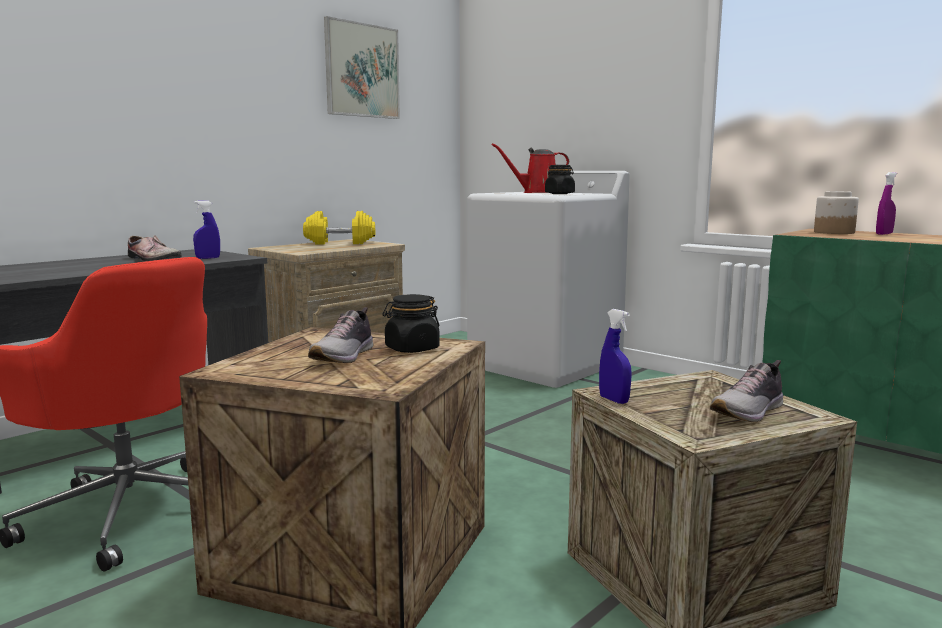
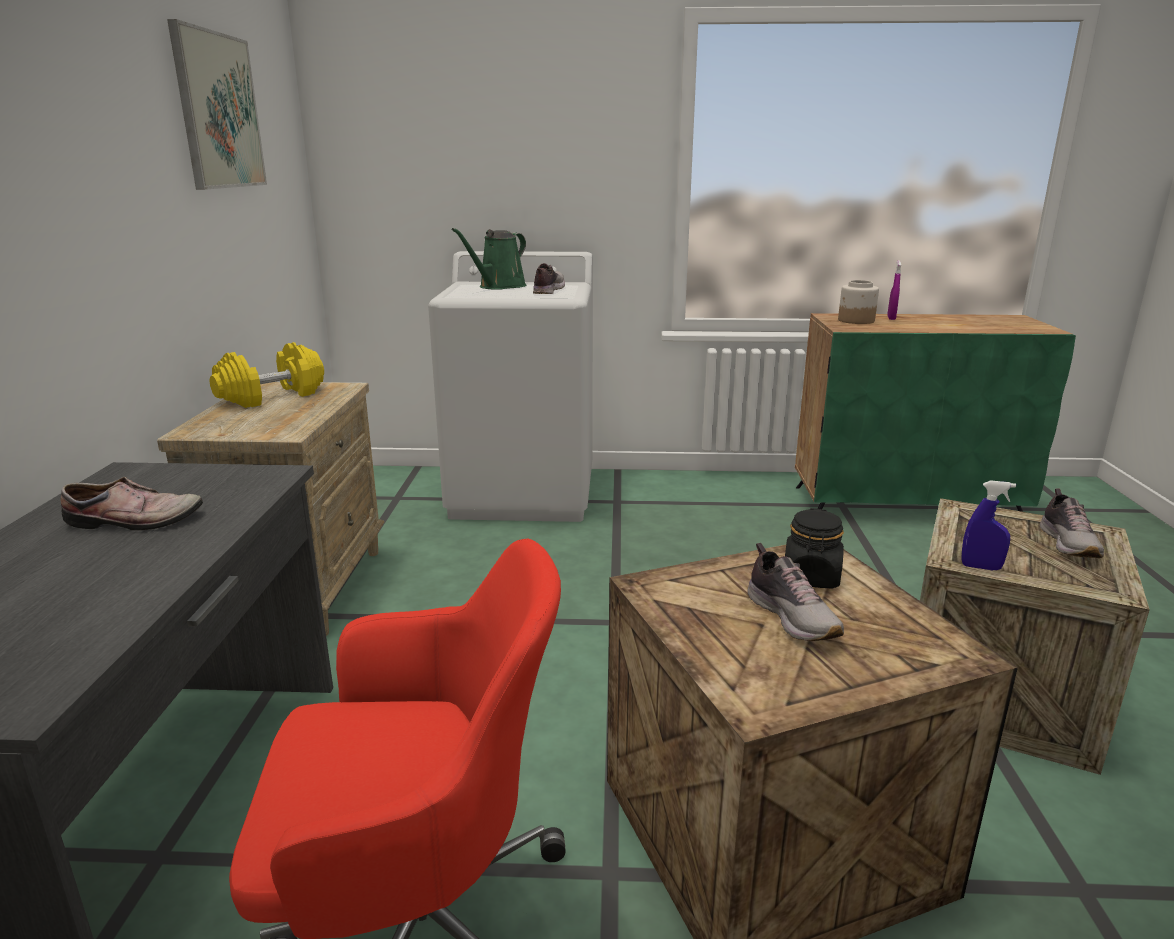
camera: 40 degrees left, 10 degrees up
(208, 258) = (225, 491): blue spray bottle -> none
(537, 192) = (499, 286): red watering can -> green watering can
(560, 194) = (547, 290): black jar -> shoe

